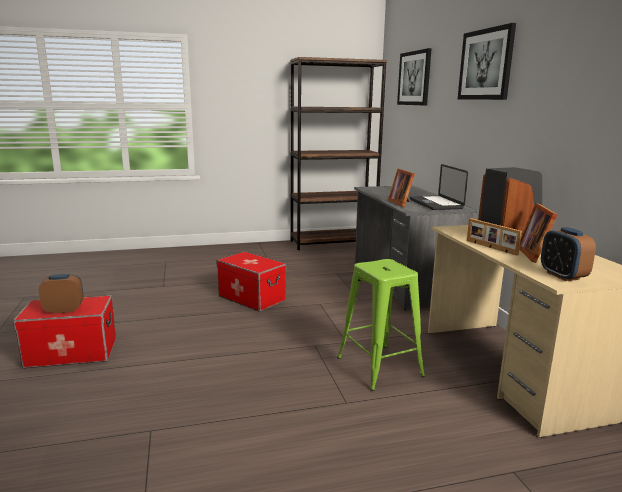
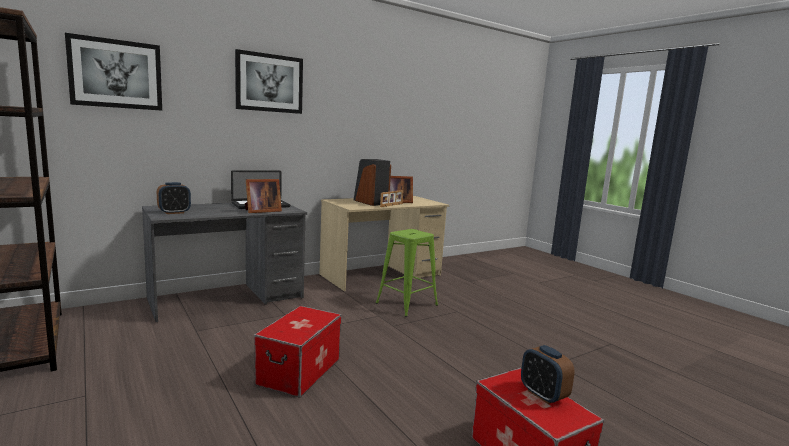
camera: 110 degrees left, 5 degrees down
(562, 276) = (428, 202): alarm clock -> alarm clock (174, 212)

